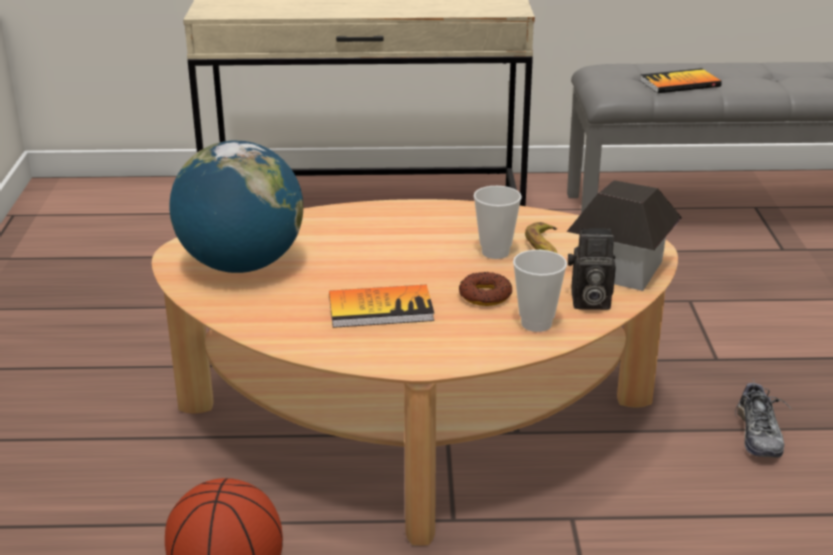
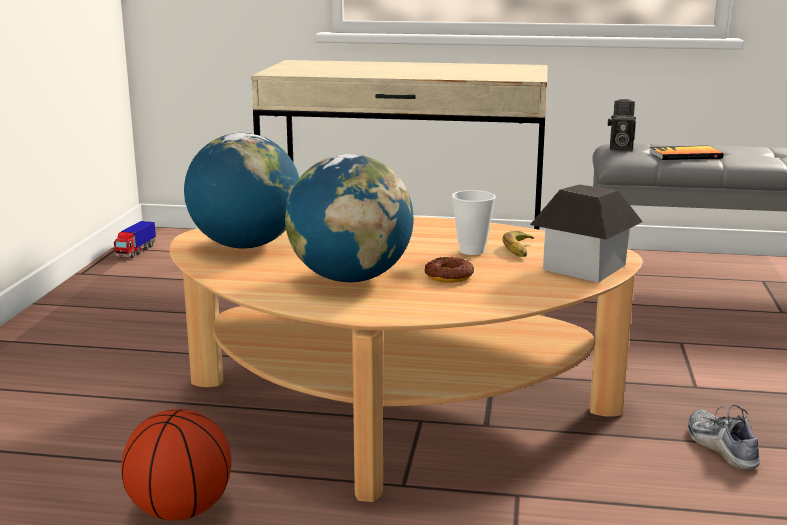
camera: 10 degrees right, 10 degrees down
(39, 219) = (136, 251): none -> toy truck
(380, 309) = (350, 278): book -> globe
(536, 323) = (487, 296): cup -> none
(588, 302) = (543, 286): camera -> camera (619, 148)
(758, 435) = (721, 447): shoe -> shoe turned 150 degrees clockwise

